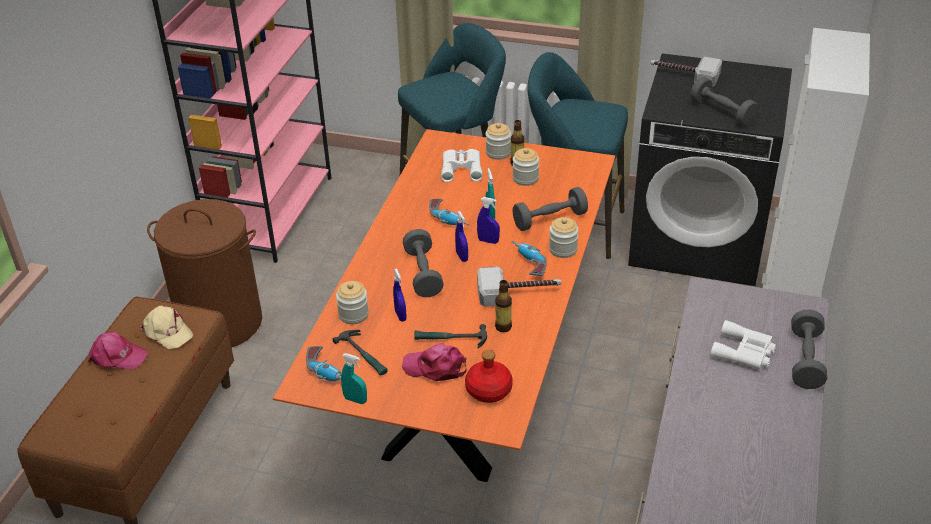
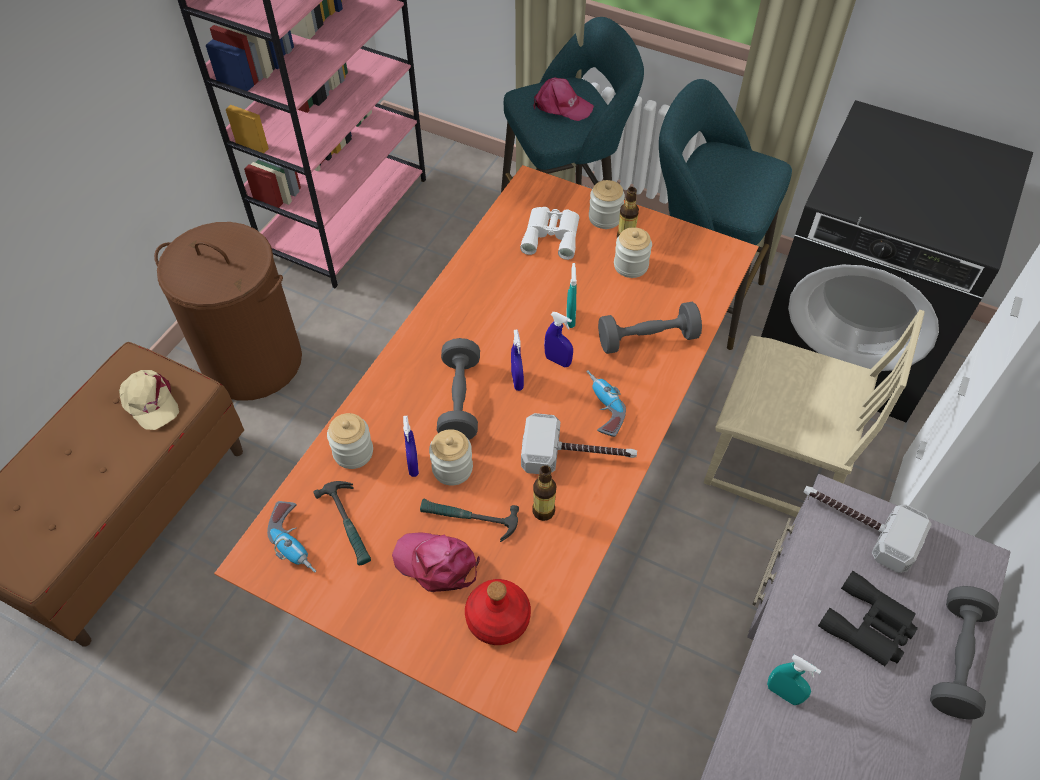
camera: 10 degrees right, 15 degrees up
(117, 356) = (82, 429): pink cap -> pink cap (562, 106)
(355, 400) = (318, 598): turquoise spray bottle -> turquoise spray bottle (783, 693)
(449, 218) = (515, 314): power drill -> none
(563, 249) = (653, 392): jar -> jar (452, 468)
(663, 326) = (776, 462): none -> beige chair
(683, 75) = (878, 141): hammer -> hammer (856, 524)
(722, 112) = (919, 213): grey dumbbell -> none
(745, 352) = (869, 626): white binoculars -> black binoculars

